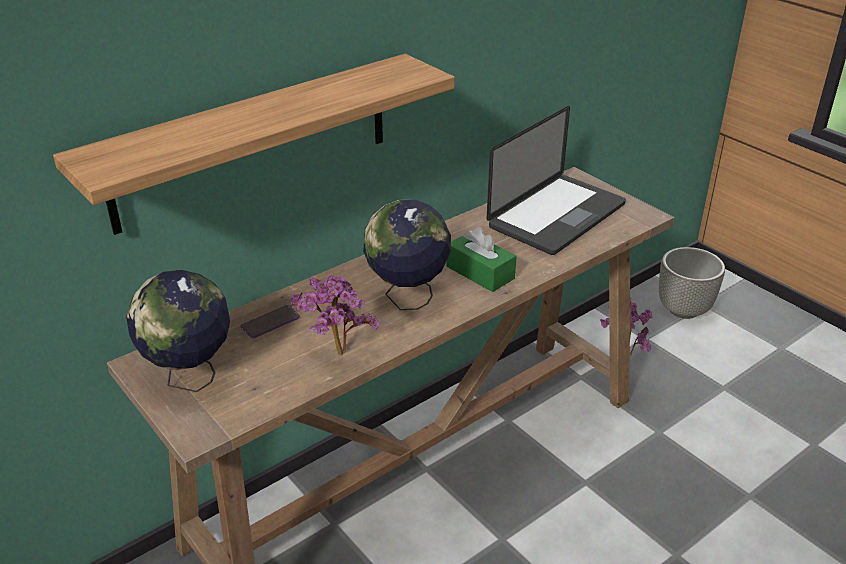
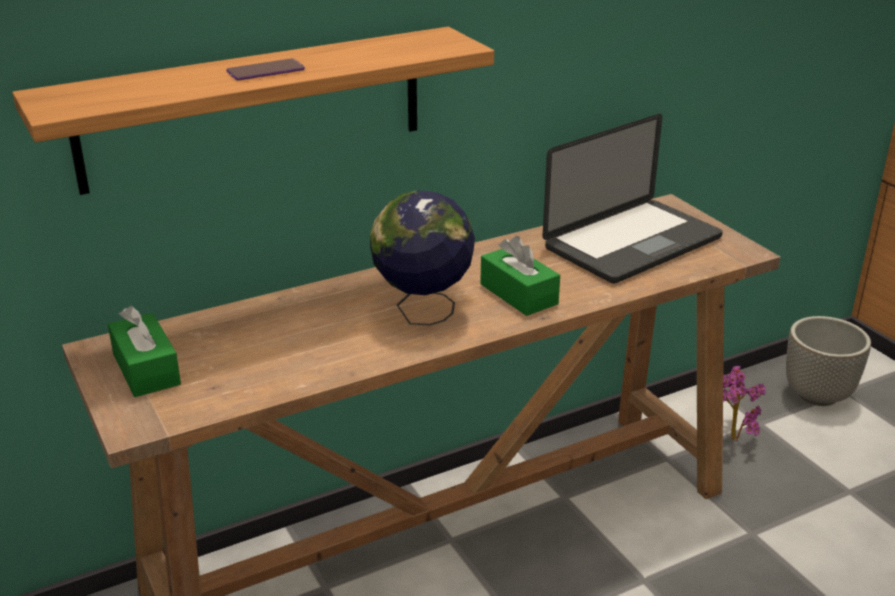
camera: 10 degrees right, 5 degrees down
(190, 378) = (146, 369): globe -> green tissue box
(270, 322) = (256, 322): phone -> phone (266, 71)
(336, 356) = (318, 365): potted plant -> none

